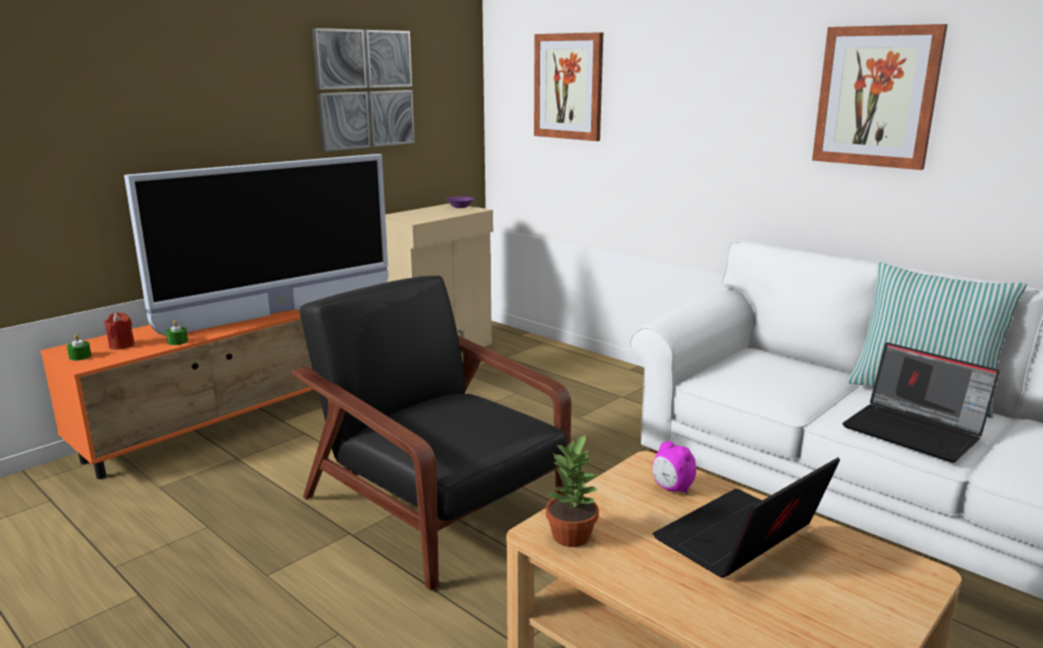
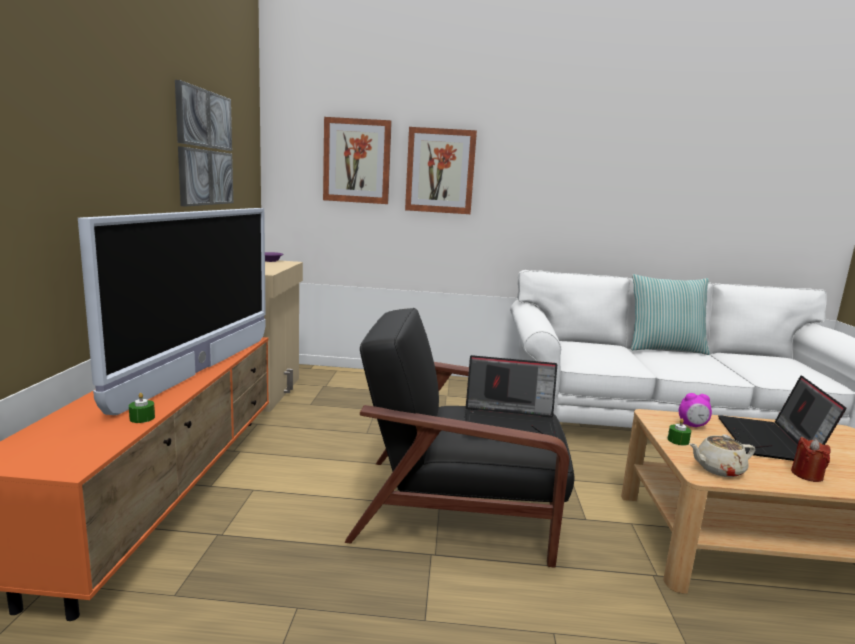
camera: 40 degrees left, 5 degrees down
(80, 357) = (39, 462): green candle -> green candle (678, 440)
(122, 345) = (73, 437): red candle -> red candle (807, 475)
(572, 536) = (718, 469): potted plant -> beige teapot
(876, 97) = (599, 175): picture -> picture (440, 171)
(915, 431) = (702, 367): laptop -> laptop (510, 424)

